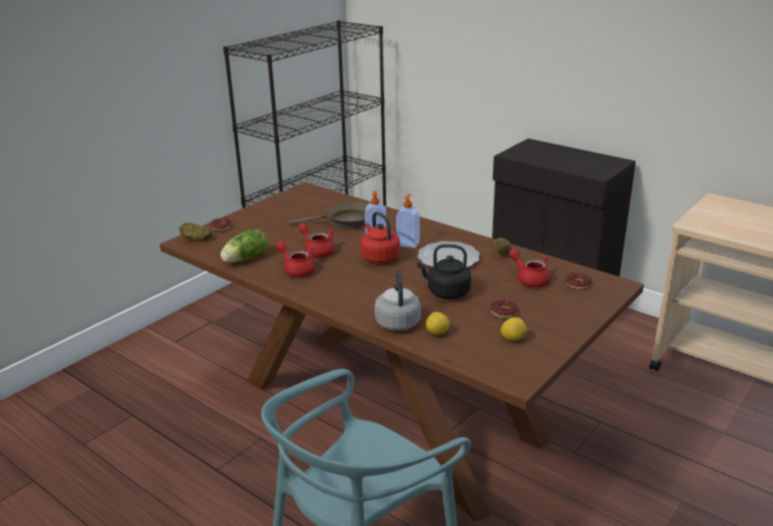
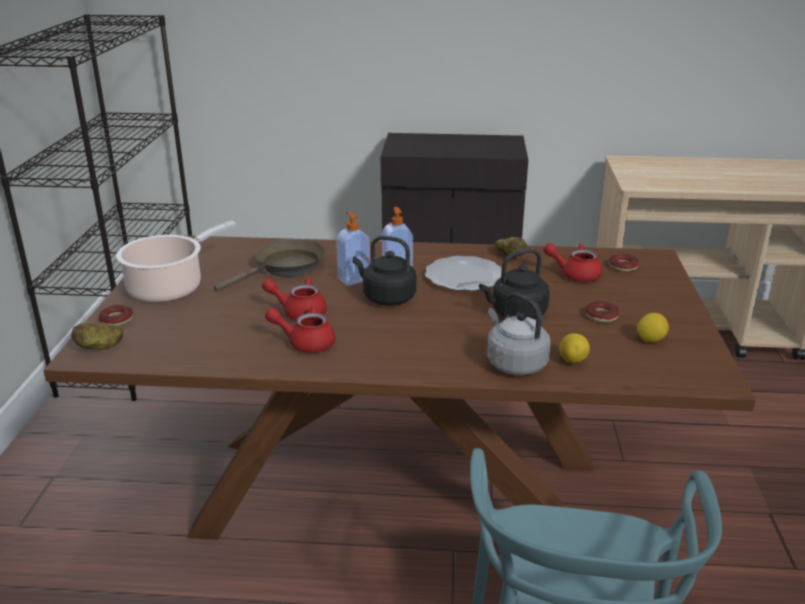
camera: 35 degrees left, 0 degrees up
(244, 259) = (212, 351): lettuce -> none
(269, 216) = (170, 287): none -> cooking pot
(379, 257) = (386, 297): red kettle -> black kettle

